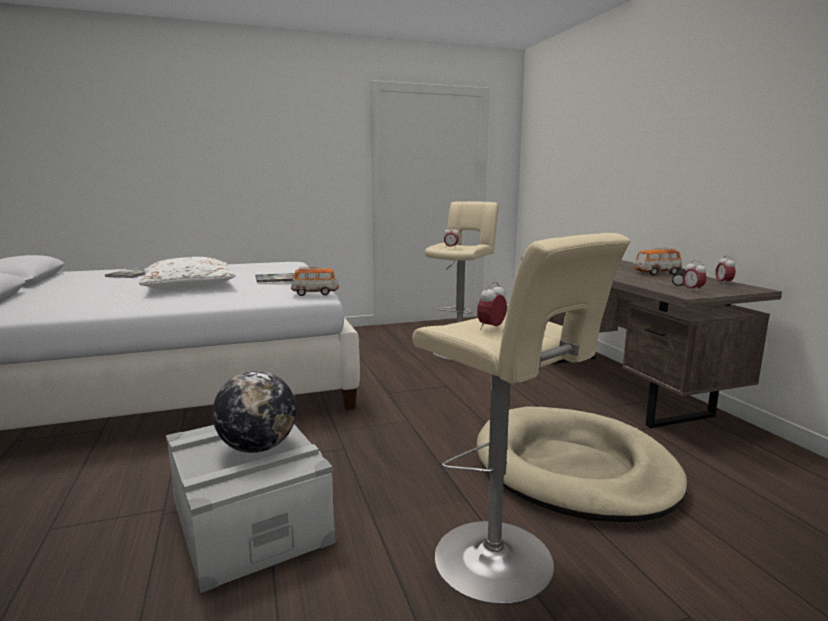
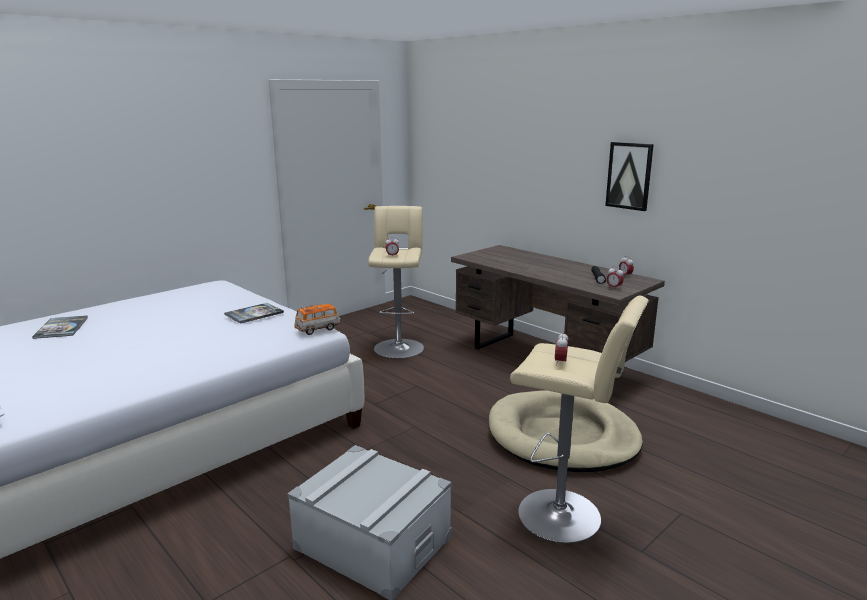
camera: 25 degrees left, 5 degrees up
(188, 286) = (169, 339): white pillow -> none
(257, 447) = (379, 483): globe -> none
(656, 273) = (573, 268): toy car -> none
(742, 151) = (629, 176): none -> picture

